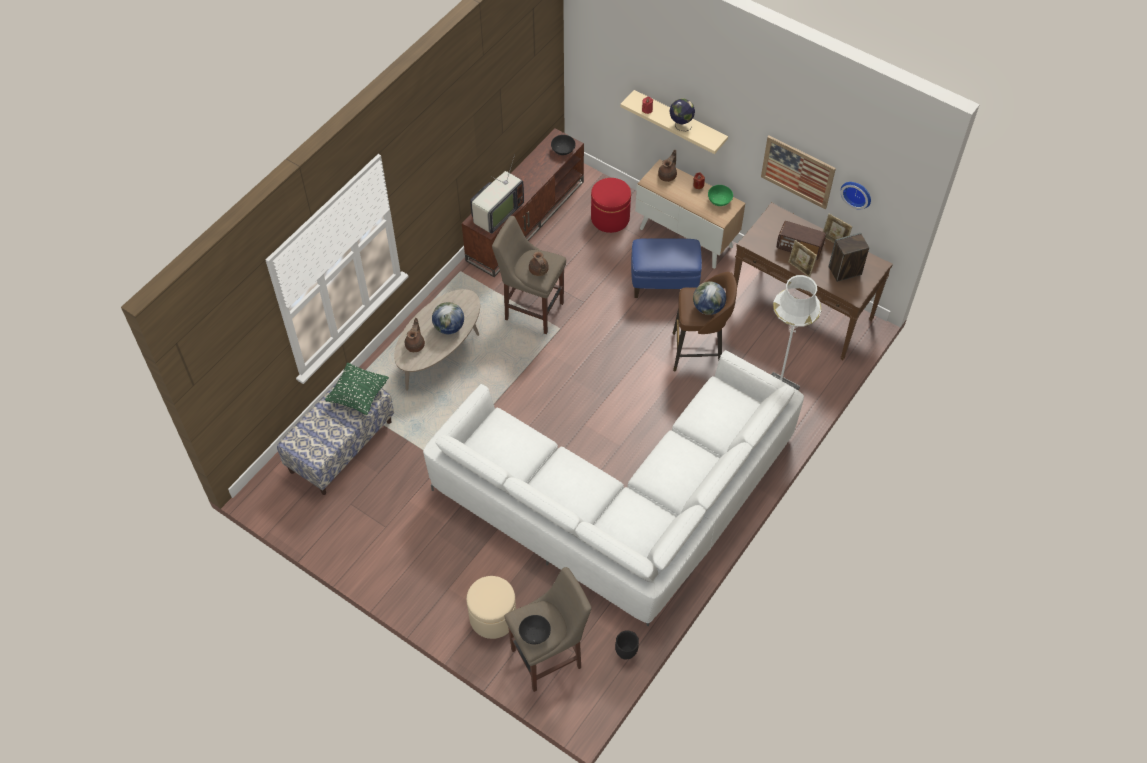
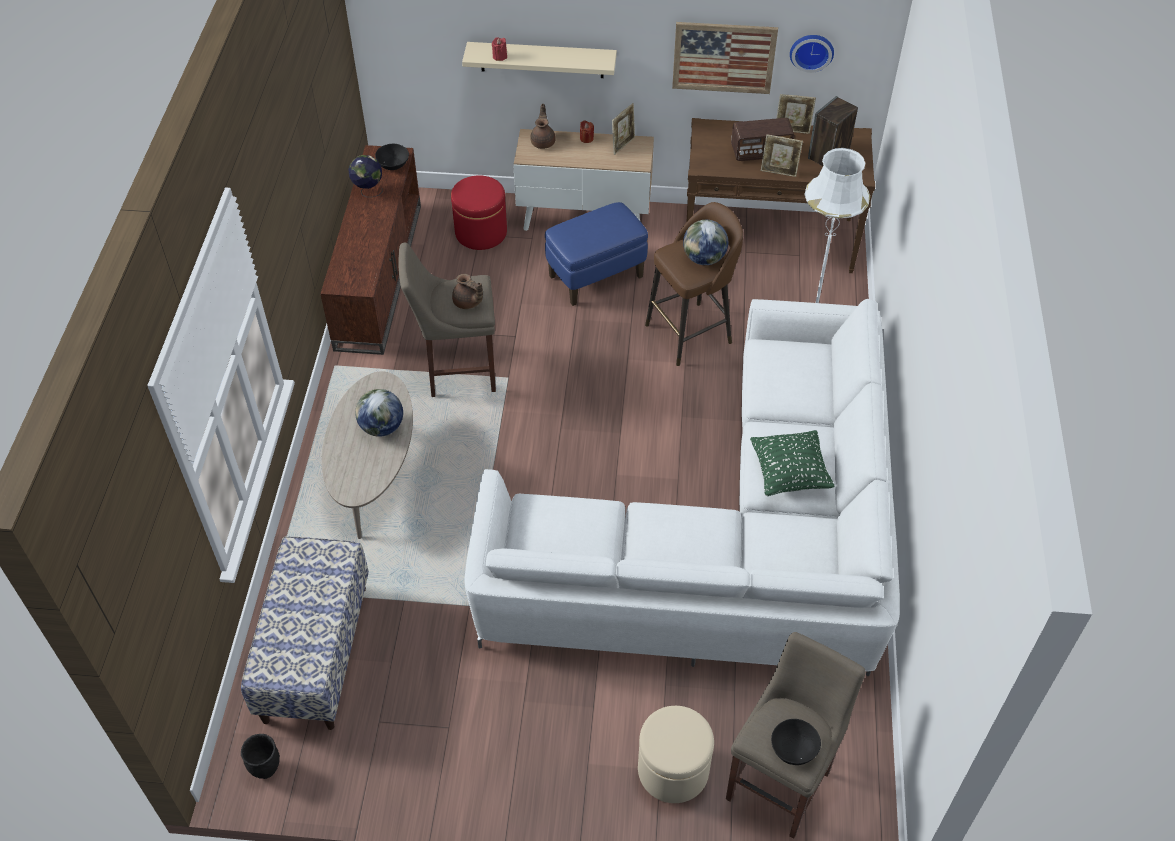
camera: 30 degrees left, 5 degrees down
(358, 396) = (318, 565): green pillow -> green pillow (789, 474)
(415, 344) = (351, 467): brown teapot -> none
(496, 214) = (359, 266): television -> none
(626, 653) = (868, 723): black planter -> black planter (266, 769)
(680, 125) = (552, 58): globe -> globe (368, 191)
(719, 200) = (623, 145): green bowl -> picture frame

